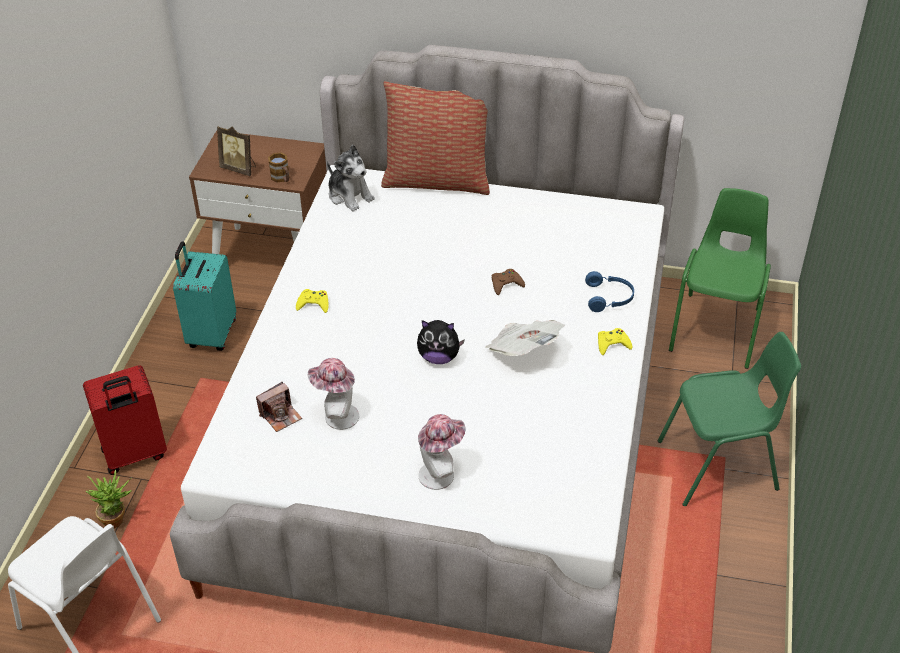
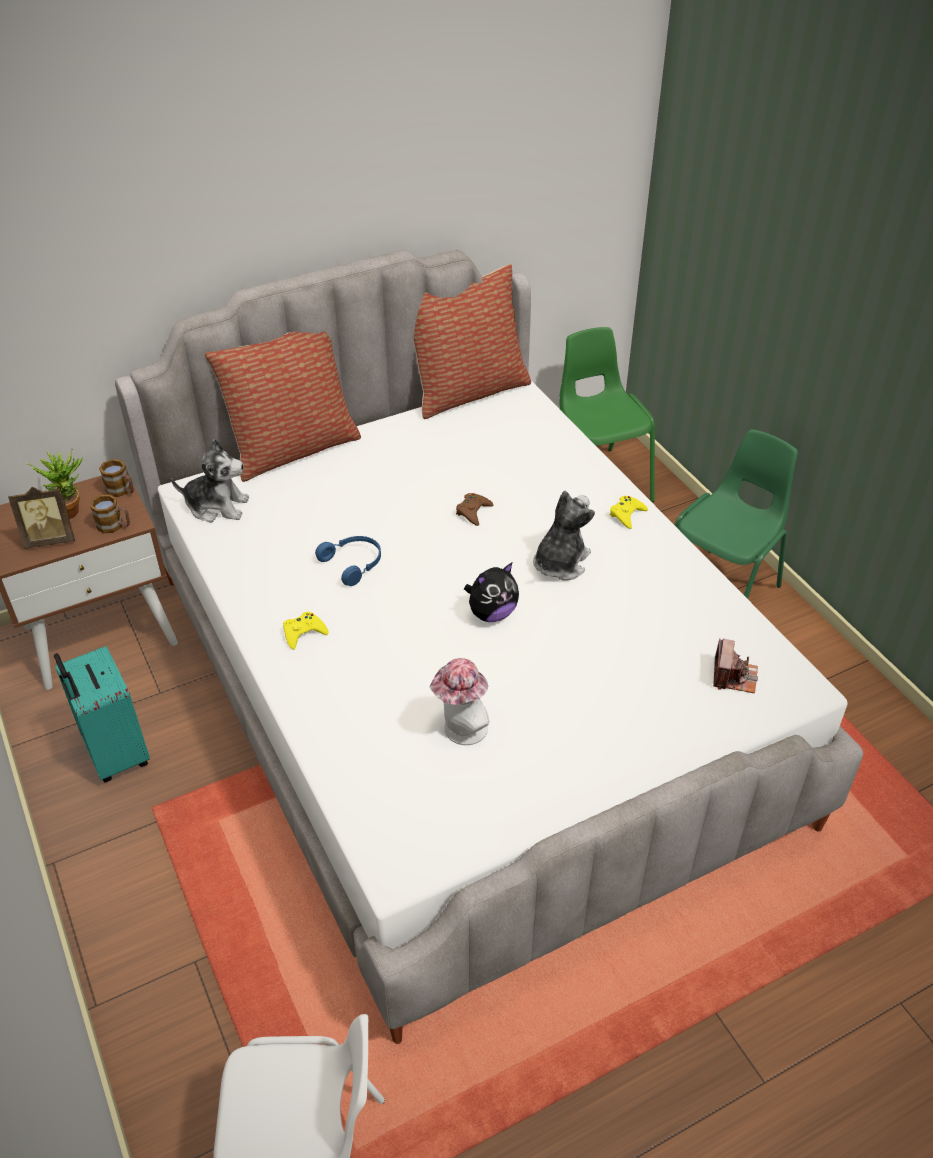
camera: 40 degrees left, 0 degrees up
(117, 519) = (213, 1025): potted plant -> potted plant (70, 509)
(135, 455) = (159, 940): red suitcase -> none
(280, 415) = (401, 767): camera -> camera (734, 676)
(308, 157) = (122, 491): none -> mug
(441, 473) = (623, 721): hat -> none
(523, 350) = (560, 563): newspaper -> plush toy
(604, 196) = (467, 391): none -> pillow
(609, 298) = (577, 476): blue headphones -> blue headphones (354, 563)

